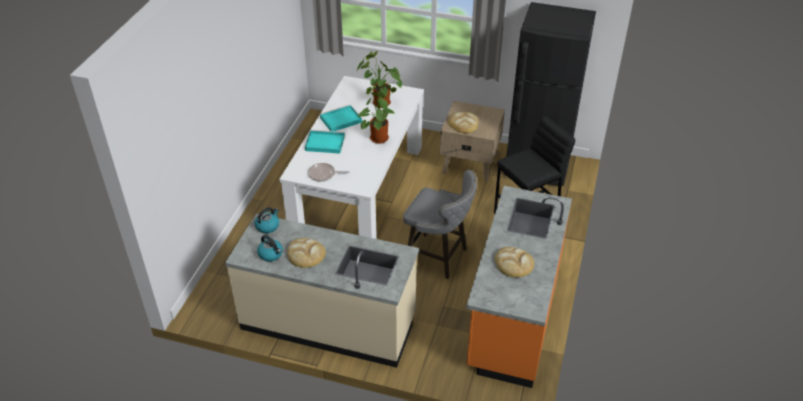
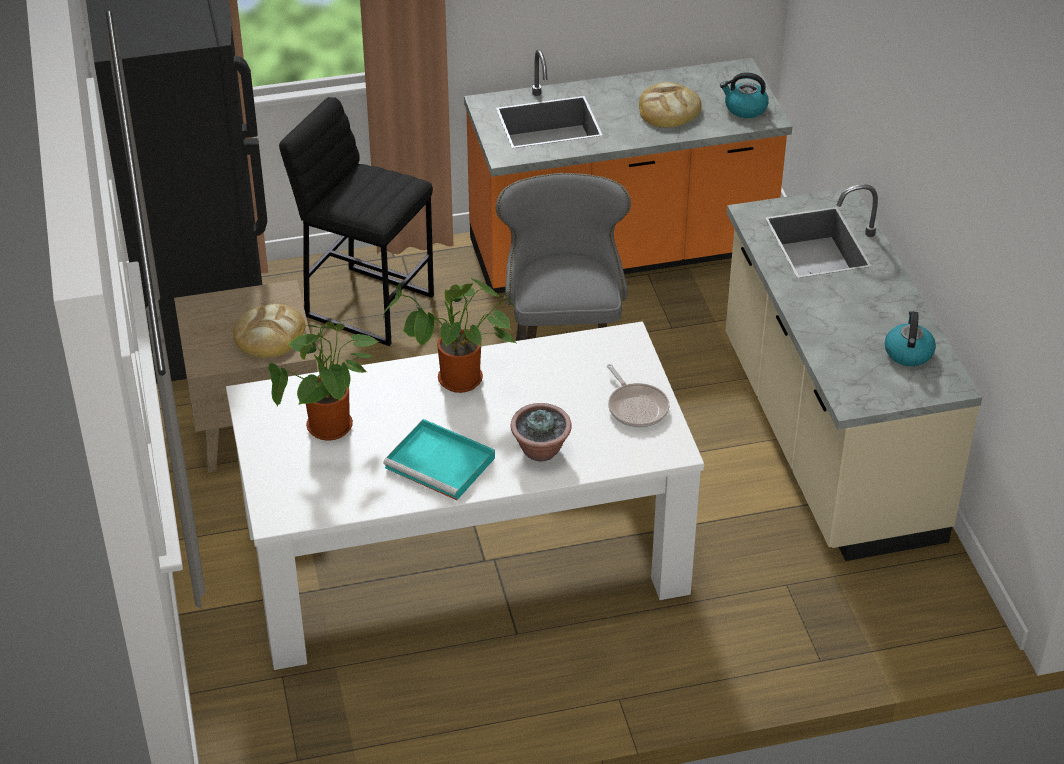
camera: 120 degrees left, 0 degrees up
(267, 226) = (853, 389): kettle -> kettle (745, 108)
(306, 254) = (866, 314): bread -> none
(324, 143) = (541, 451): turquoise tray -> potted plant

